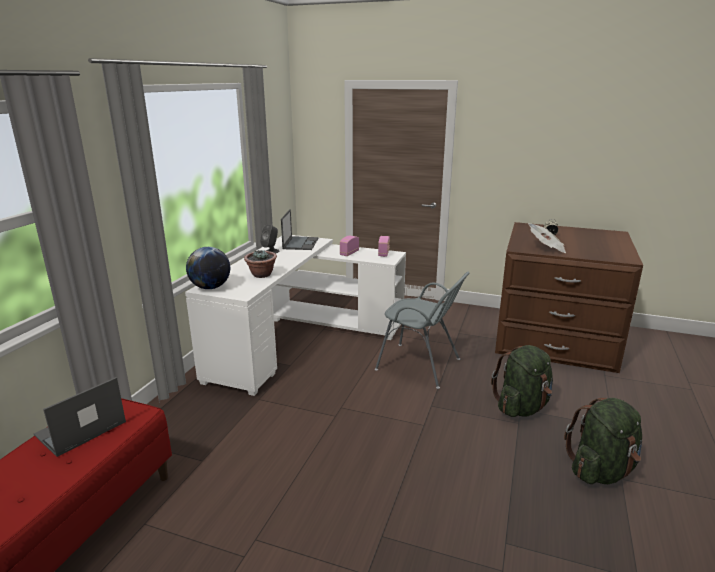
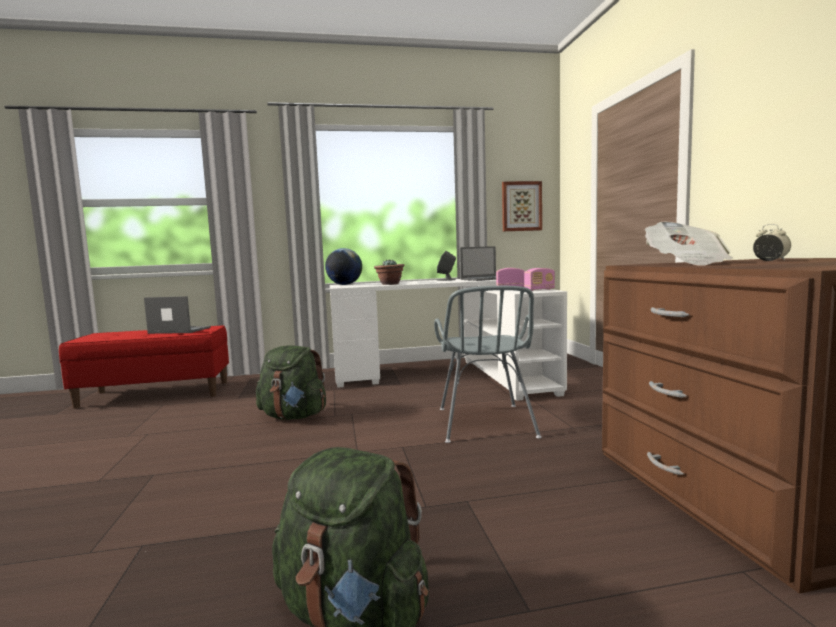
camera: 60 degrees right, 15 degrees down
(277, 161) = (521, 206): none -> picture
(522, 407) = (474, 501): green backpack -> green backpack (294, 416)

